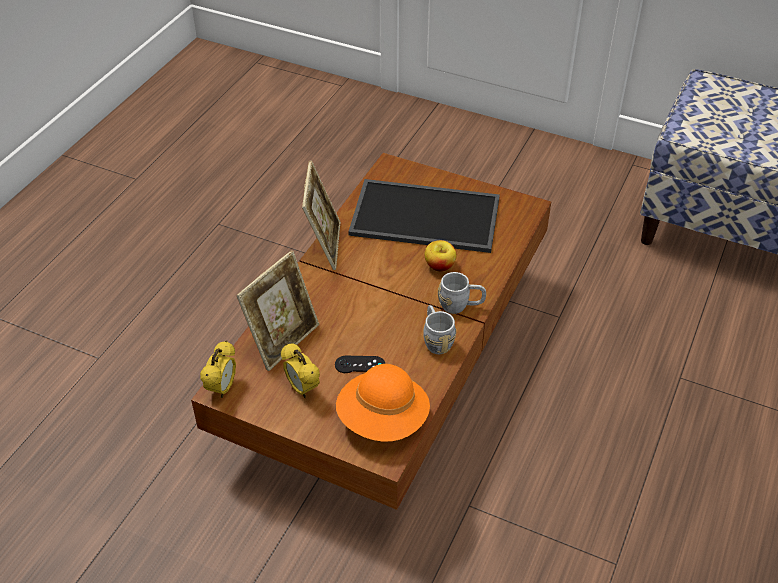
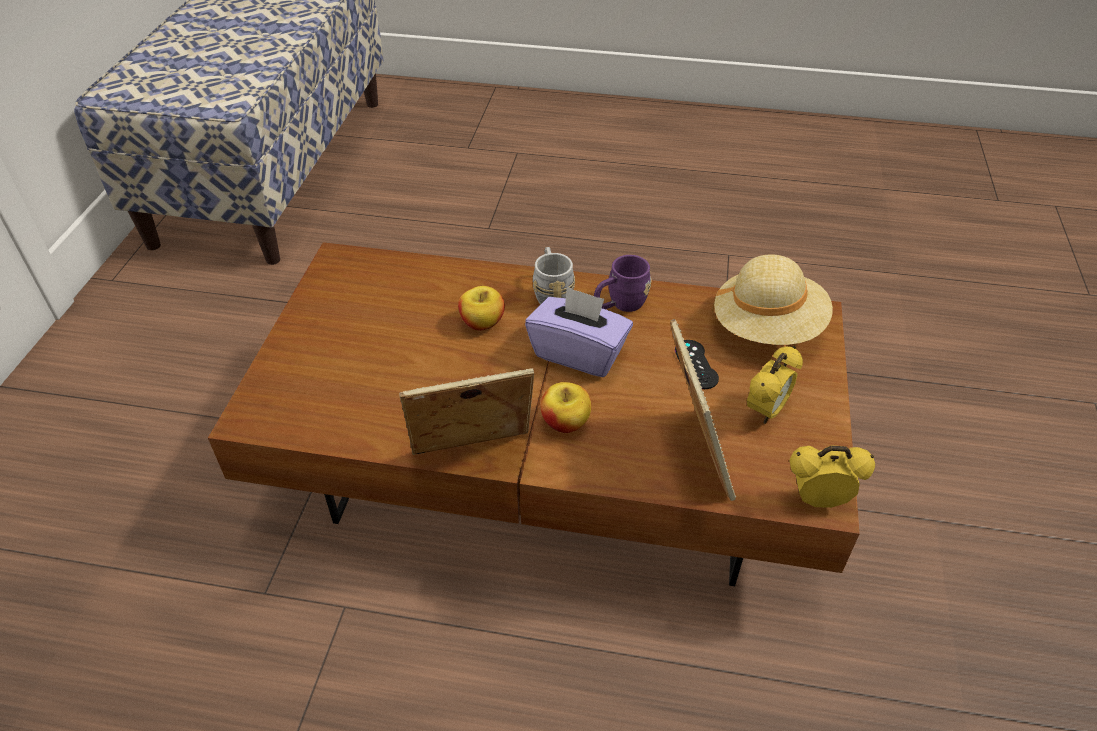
camera: 105 degrees left, 0 degrees up
(283, 340) = (694, 455): picture frame -> picture frame turned 60 degrees clockwise
(335, 288) = (565, 422): none -> apple
(383, 419) = (767, 327): orange hat -> beige hat
(393, 307) = (579, 353): none -> purple tissue box
(423, 217) = (381, 356): tray -> none
(436, 340) = (619, 305): grey mug -> purple mug

